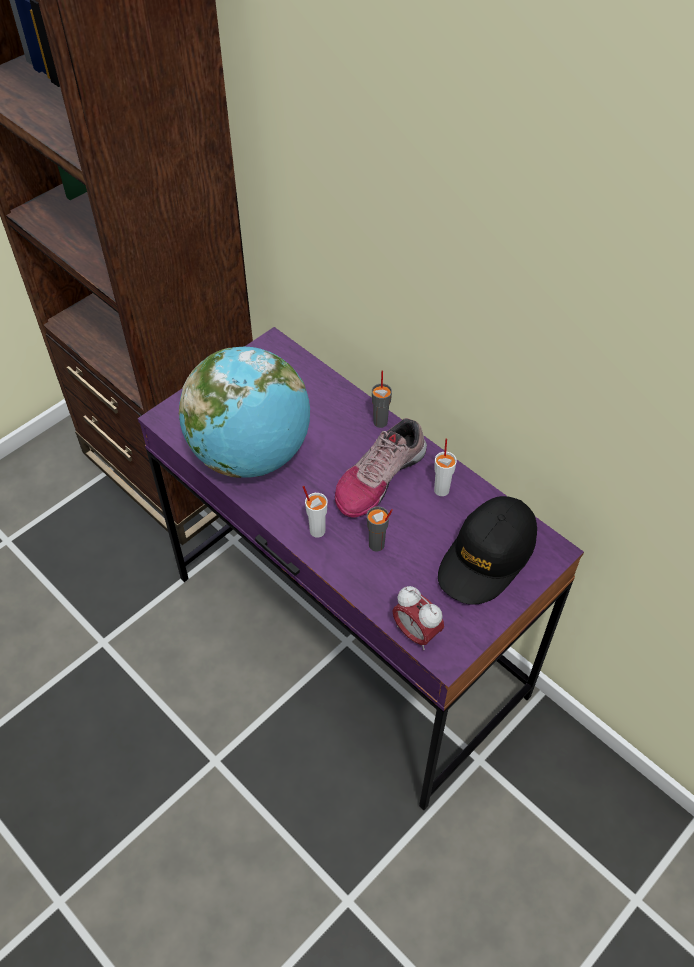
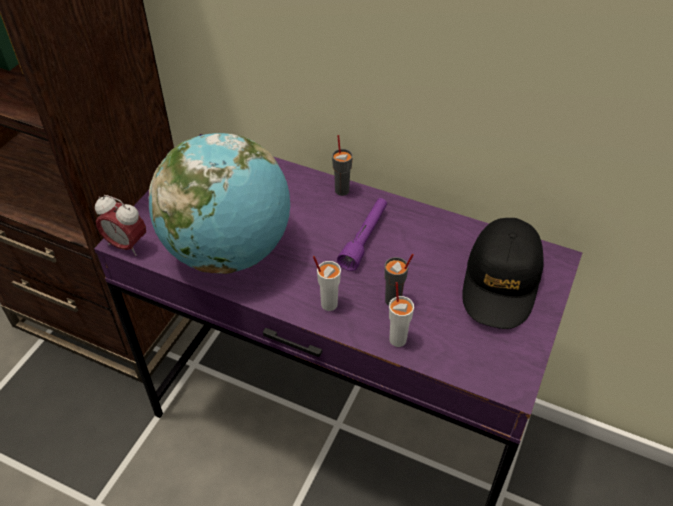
camera: 20 degrees left, 5 degrees down
(379, 477) = (364, 239): shoe -> purple flashlight
(416, 633) = (473, 372): alarm clock -> alarm clock (126, 245)
(442, 489) = (429, 234): white cup -> white cup (398, 339)

